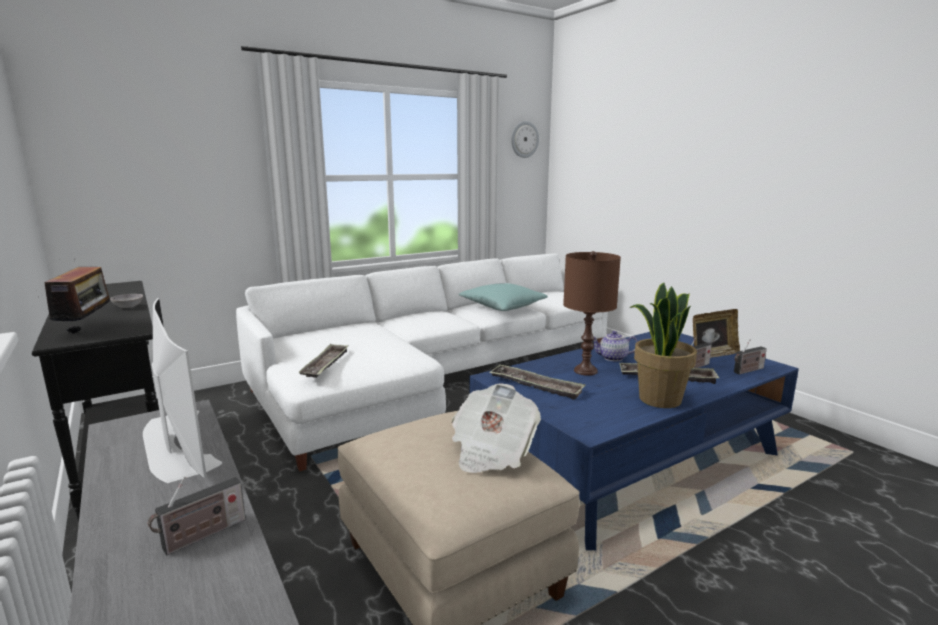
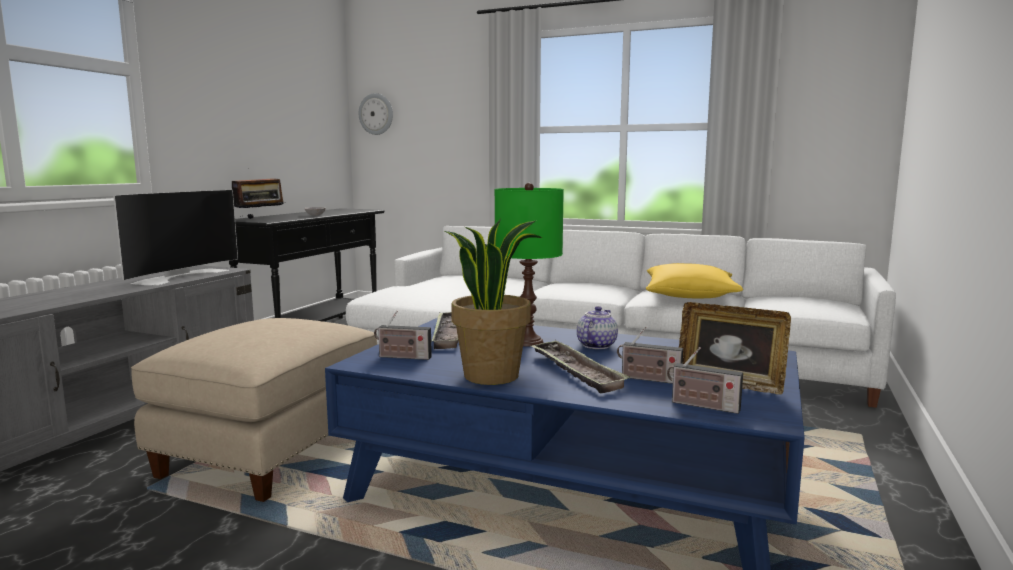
camera: 55 degrees right, 5 degrees down
(201, 536) = (73, 296): radio -> radio (402, 357)
(325, 365) = (405, 289): tray -> none
(492, 450) = (267, 337): newspaper -> none
(502, 307) = (690, 296): turquoise pillow -> yellow pillow
(524, 139) = (849, 68): wall clock -> wall clock (376, 114)
(585, 370) = (528, 342): brown table lamp -> green table lamp
(612, 358) = (595, 345): teapot -> teapot turned 60 degrees clockwise

